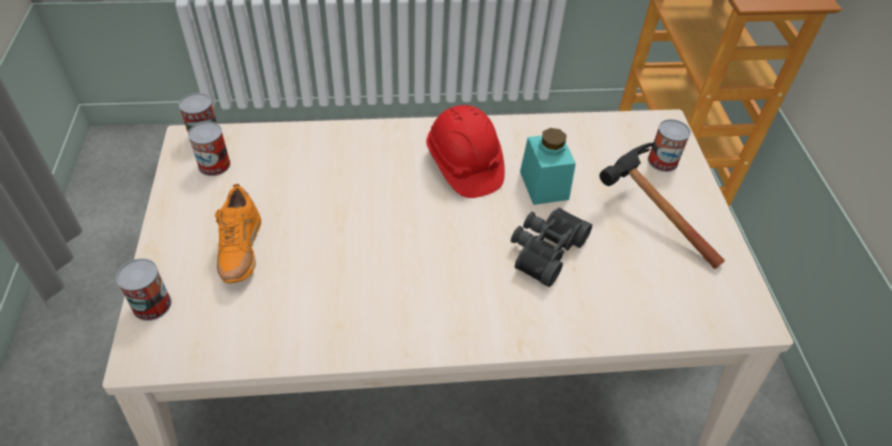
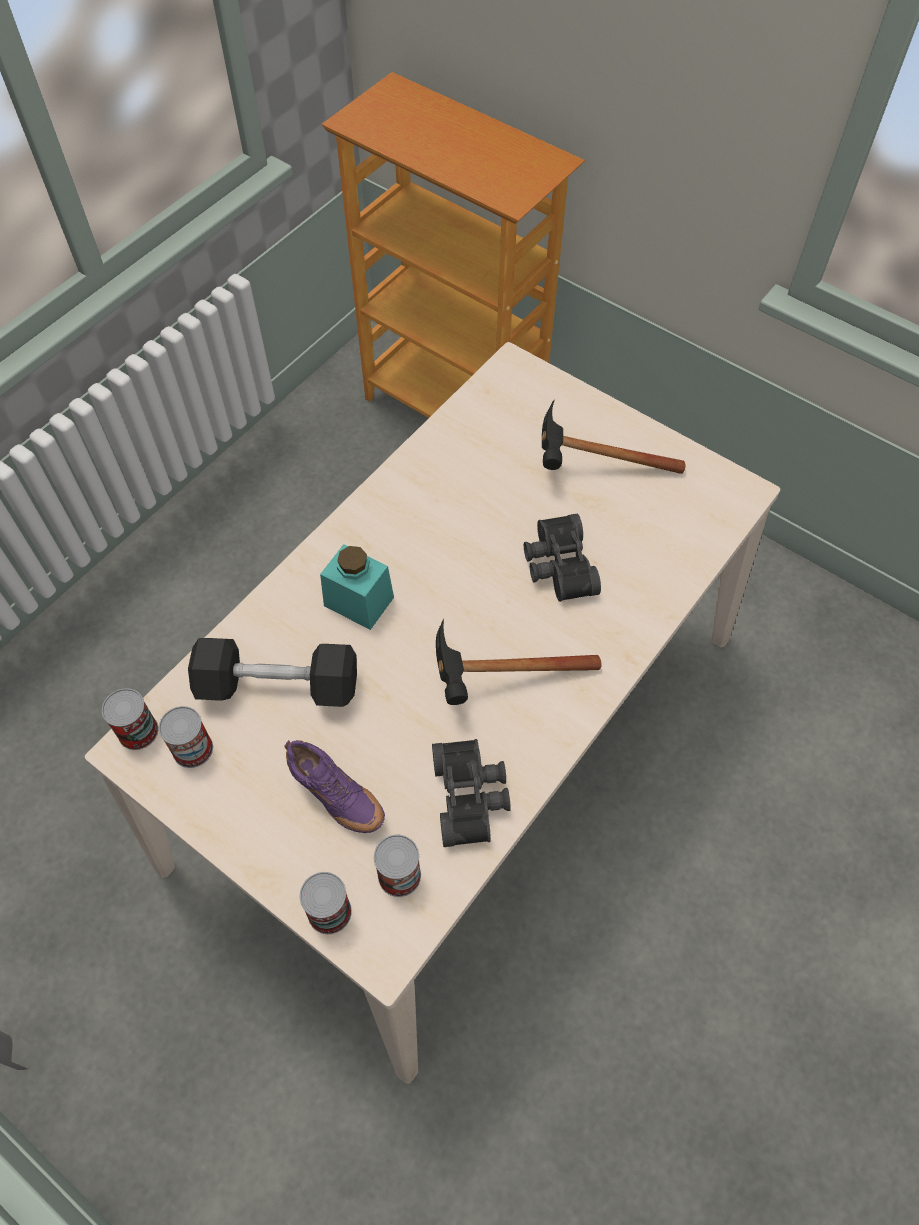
camera: 45 degrees left, 10 degrees up
(241, 253) = (336, 798): orange shoe -> purple shoe
(296, 172) = (278, 685): none -> black dumbbell
(308, 325) = (472, 796): none -> black binoculars
(413, 277) = (496, 681): none -> hammer
(464, 165) = (408, 547): red hard hat -> none
(544, 185) = (491, 508): turquoise jar -> turquoise jar (359, 601)
(662, 161) = (549, 406): can -> can (399, 875)

